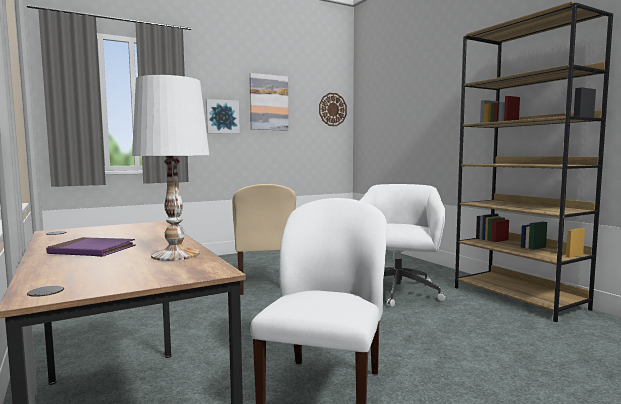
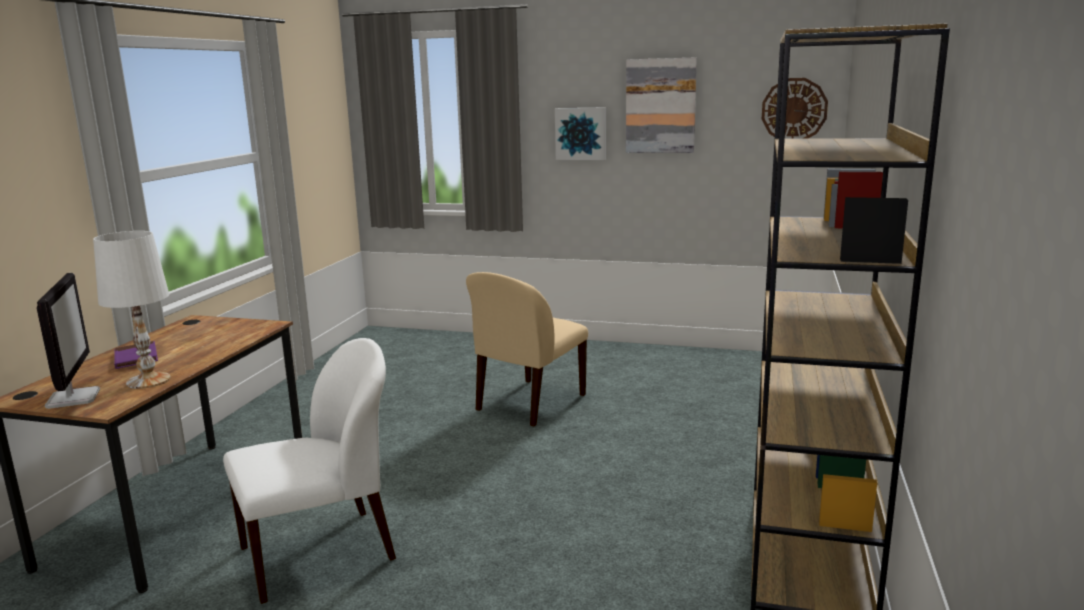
camera: 45 degrees right, 10 degrees up
(135, 276) = (73, 398): none -> monitor
(397, 293) = (647, 477): white office chair -> none

